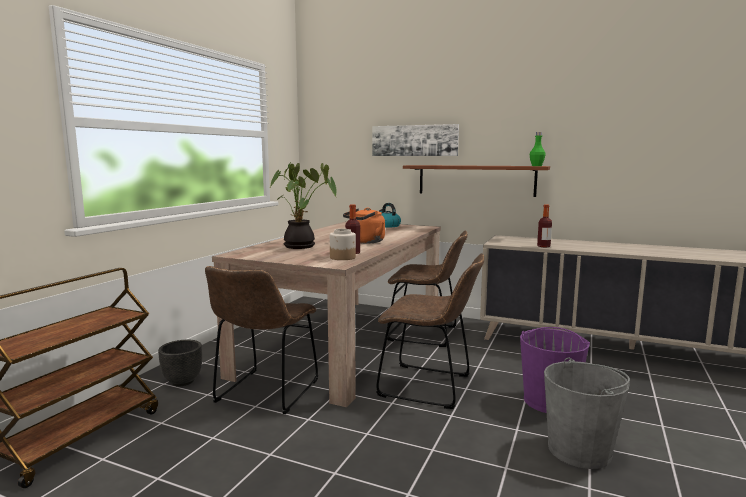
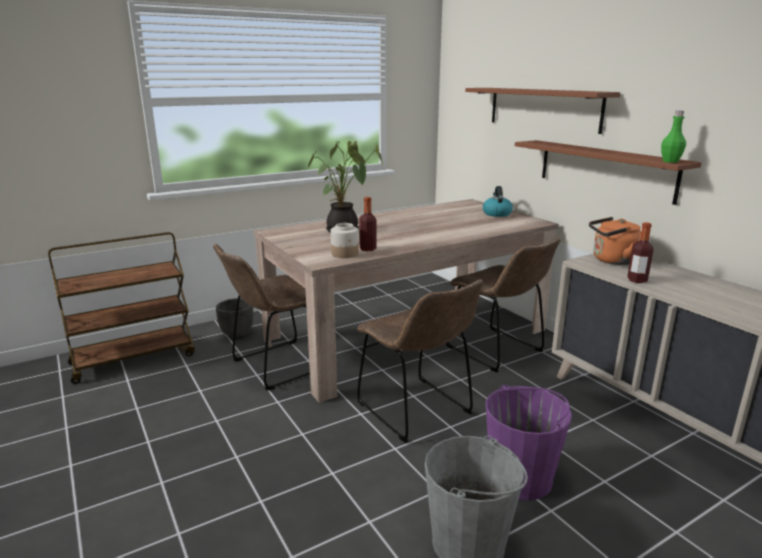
camera: 35 degrees right, 10 degrees up
(365, 242) = (415, 235): orange kettle -> orange kettle (612, 260)
(414, 140) = (543, 108): picture -> brown shelf

